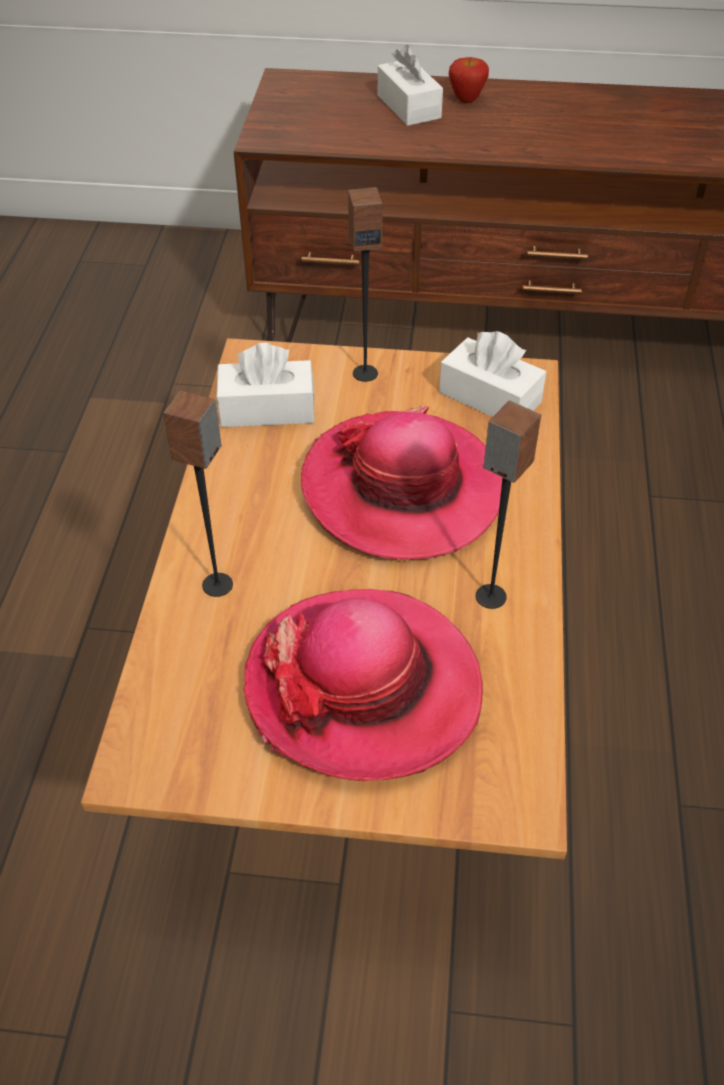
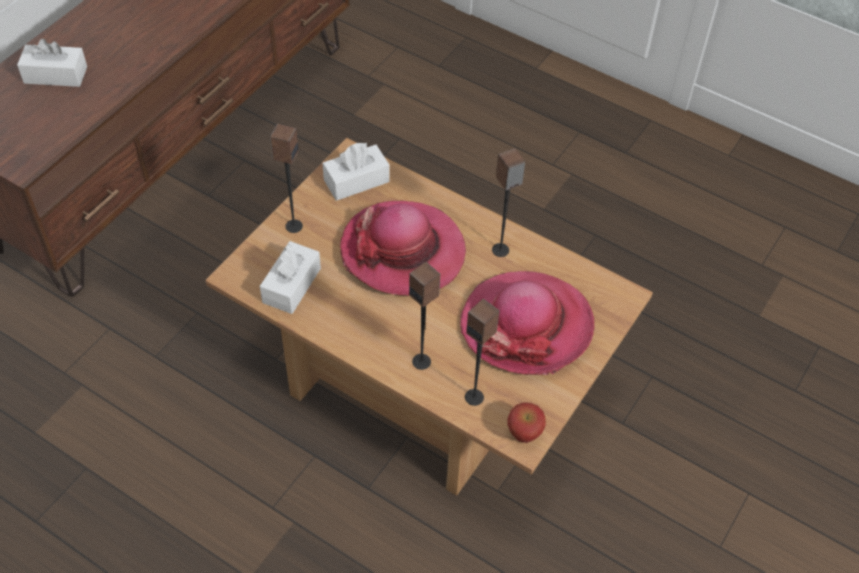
camera: 65 degrees left, 5 degrees up
(186, 672) = (474, 397): none -> speaker
(466, 100) = (76, 44): apple -> apple (523, 435)

